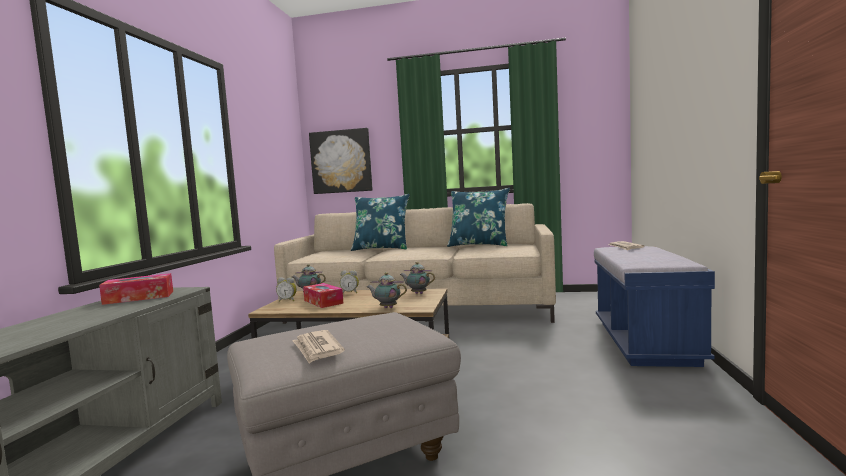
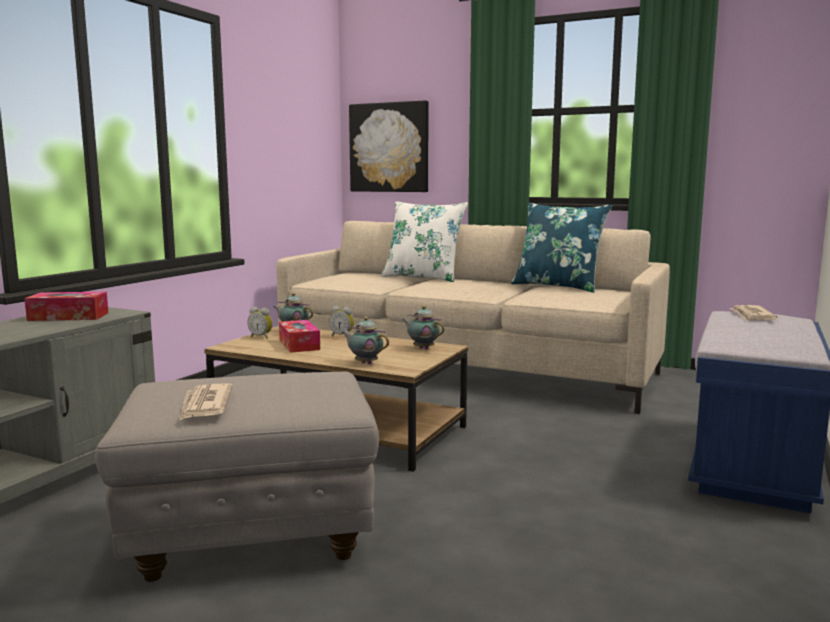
camera: 15 degrees right, 5 degrees up
(381, 249) = (423, 277): blue pillow -> white pillow

